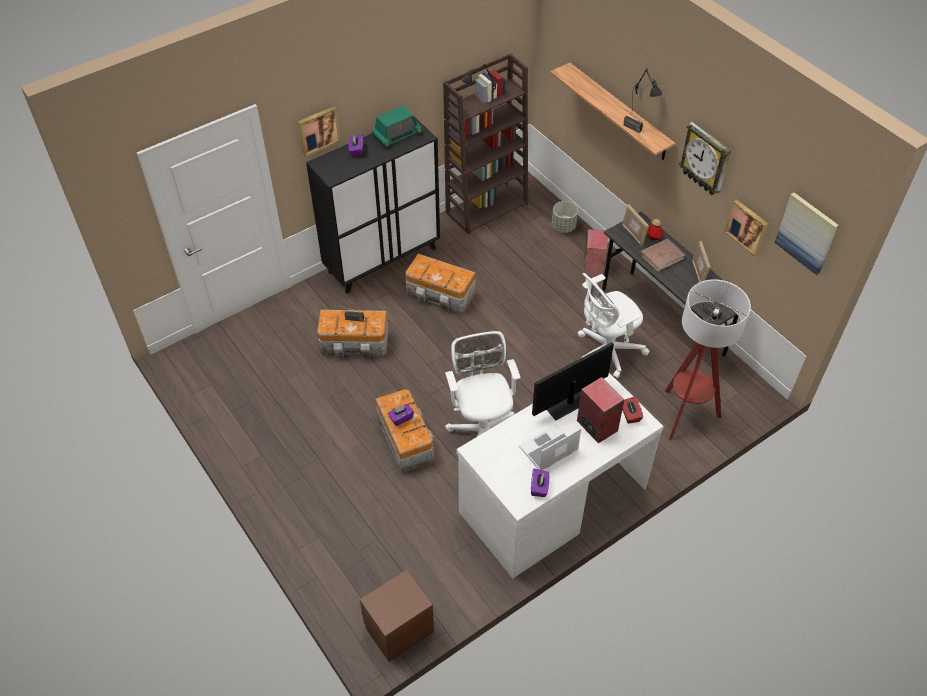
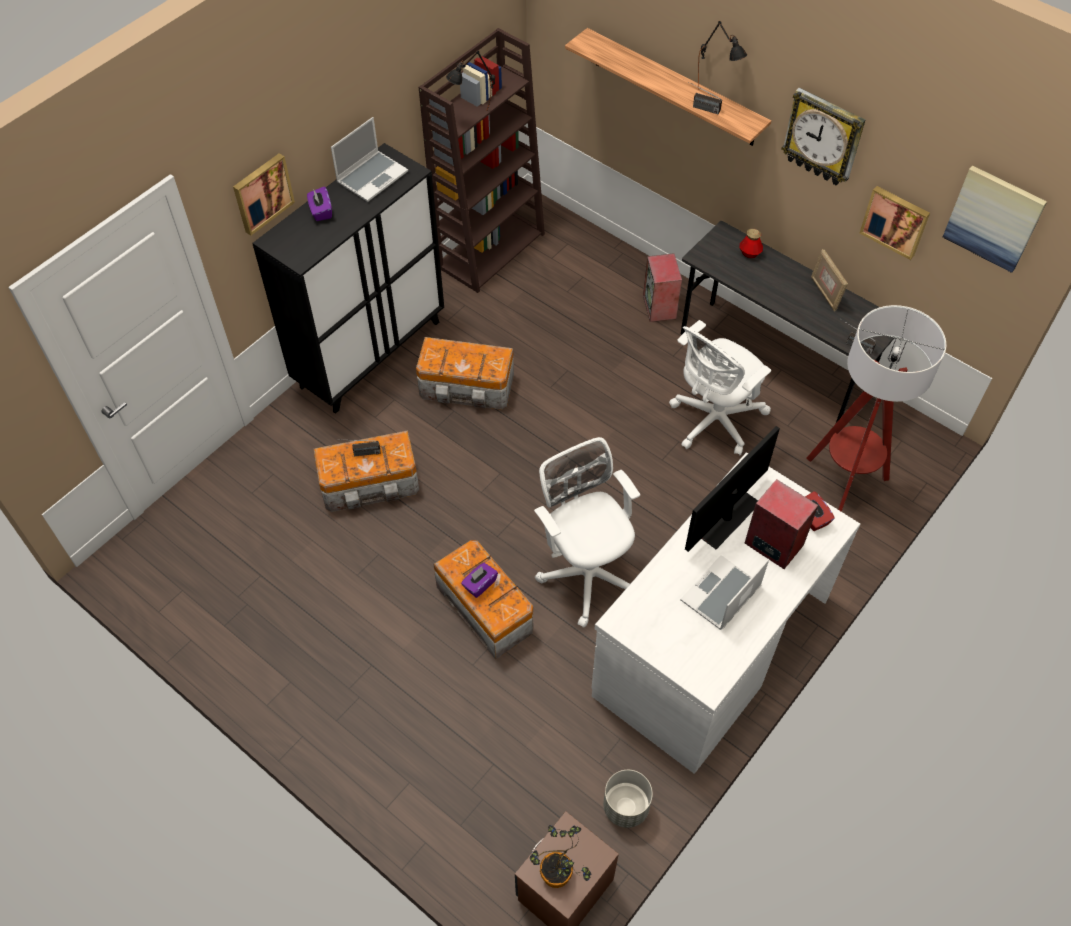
camera: 15 degrees left, 5 degrees up
(388, 608) = (559, 877): none -> potted plant
(397, 135) = (372, 176): radio -> laptop
(539, 487) = (727, 654): purple tissue box -> none
(563, 226) = (602, 256): grey planter -> grey planter (626, 807)
(633, 235) = (722, 256): picture frame -> none
(661, 256) = (769, 279): brown book -> none

